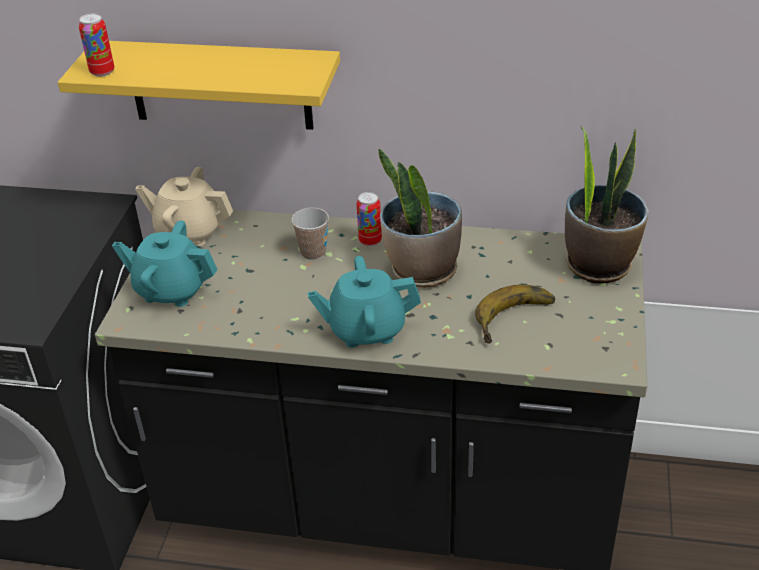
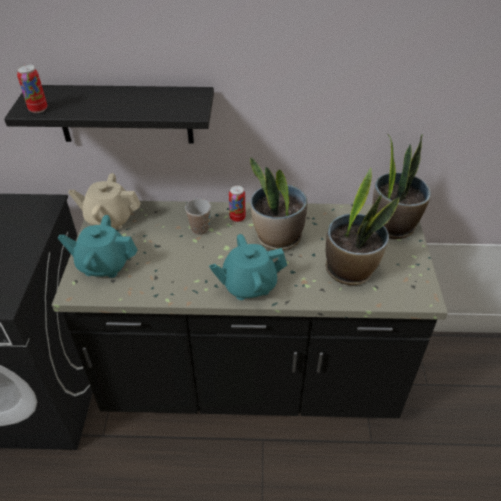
camera: 10 degrees left, 5 degrees up
(220, 85) = (125, 114): yellow shelf -> black shelf
(517, 320) = (350, 270): banana -> potted plant

